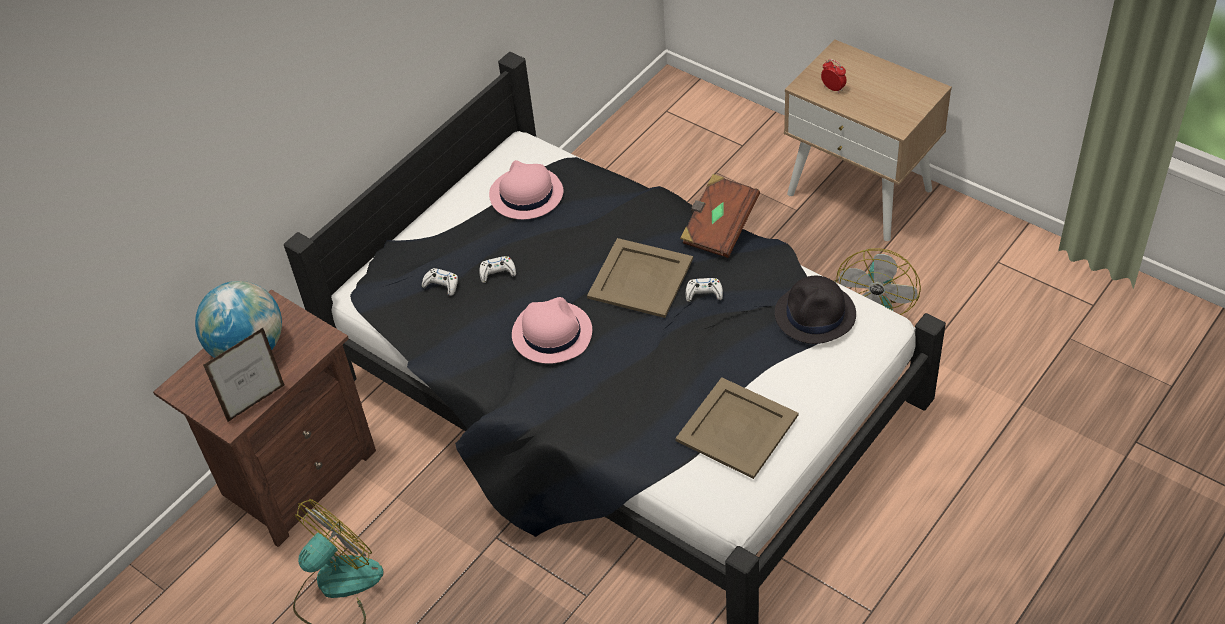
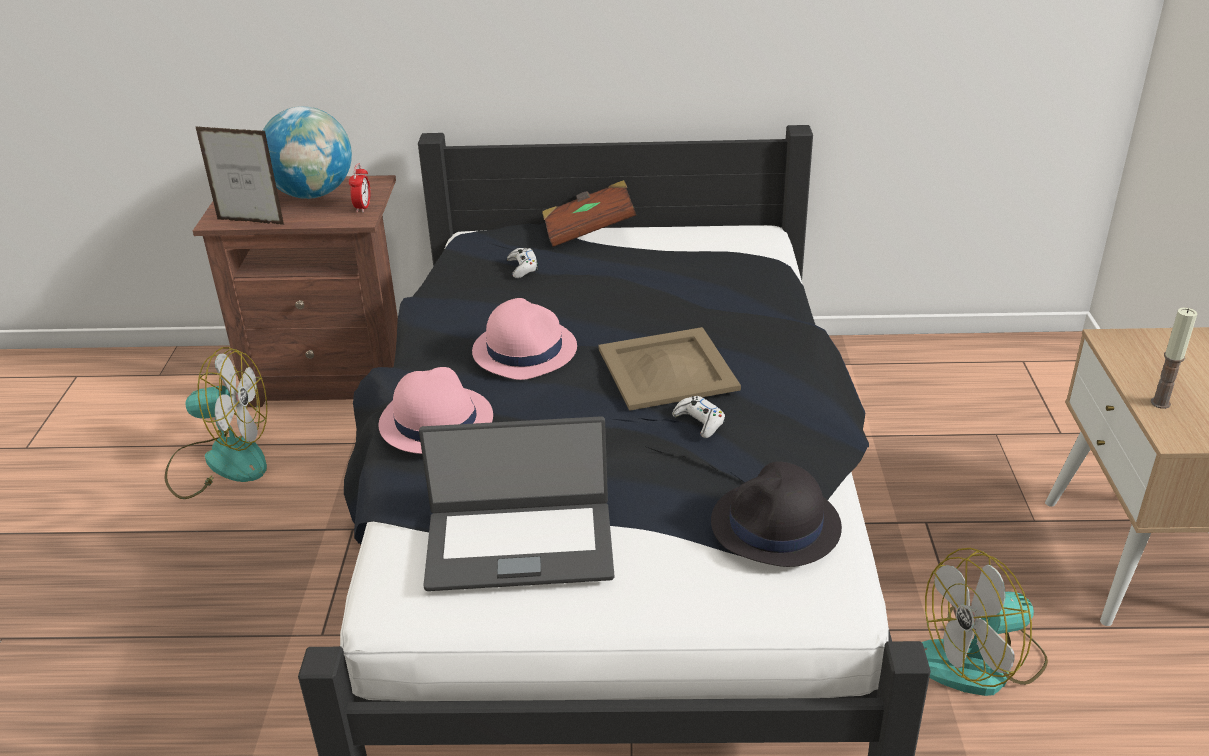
camera: 50 degrees right, 15 degrees down
(497, 272) = (573, 288): white game controller -> none
(526, 194) = (696, 259): pink hat -> pink hat (435, 421)
(719, 227) = (814, 388): brown book -> brown book (589, 231)
(736, 427) = (519, 544): beige tray -> laptop
(833, 88) = (1145, 360): alarm clock -> alarm clock (363, 207)
(869, 110) = (1160, 403): none -> candle

